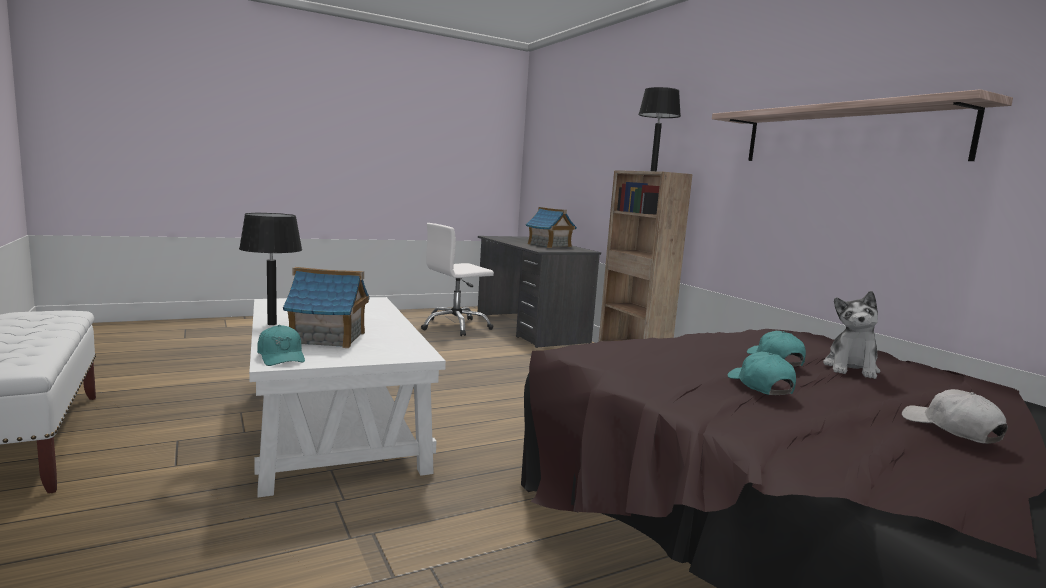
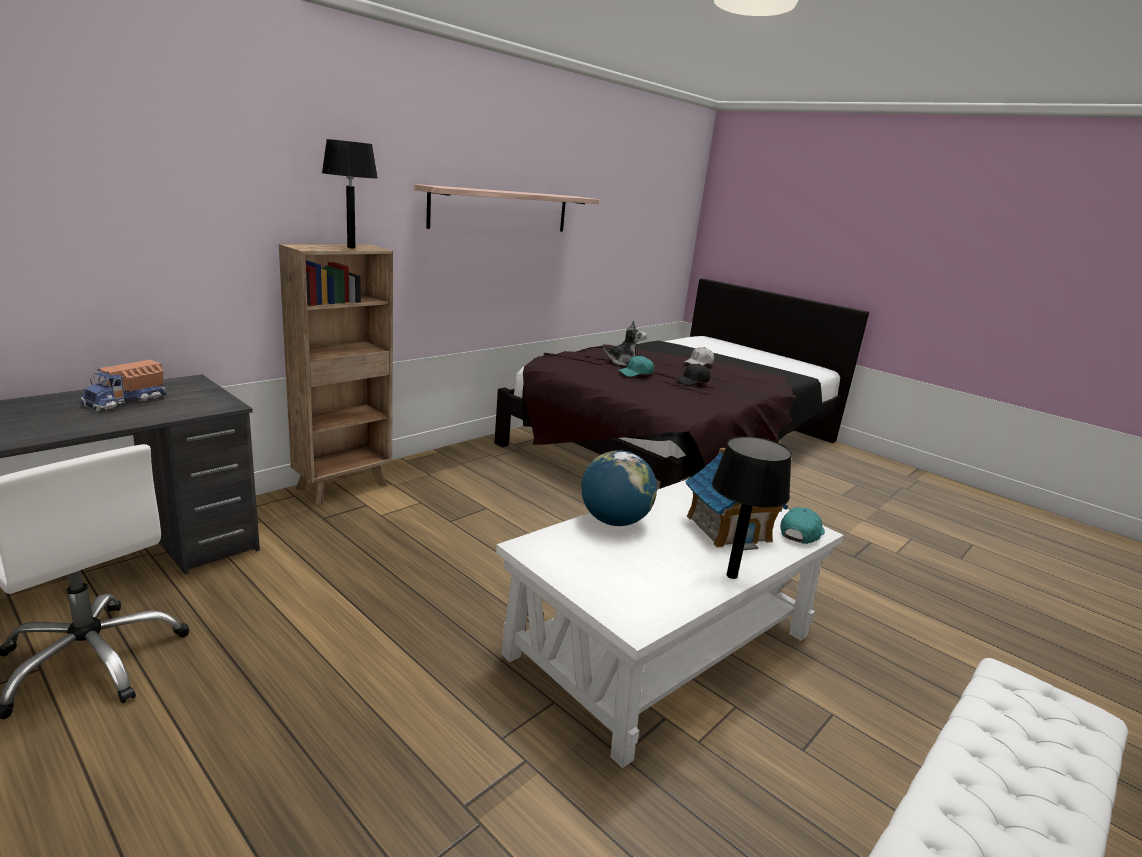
camera: 110 degrees left, 10 degrees up
(382, 316) = (614, 521): none -> globe
(549, 245) = (127, 401): toy house -> toy truck
(760, 386) = (692, 381): turquoise cap -> black cap

